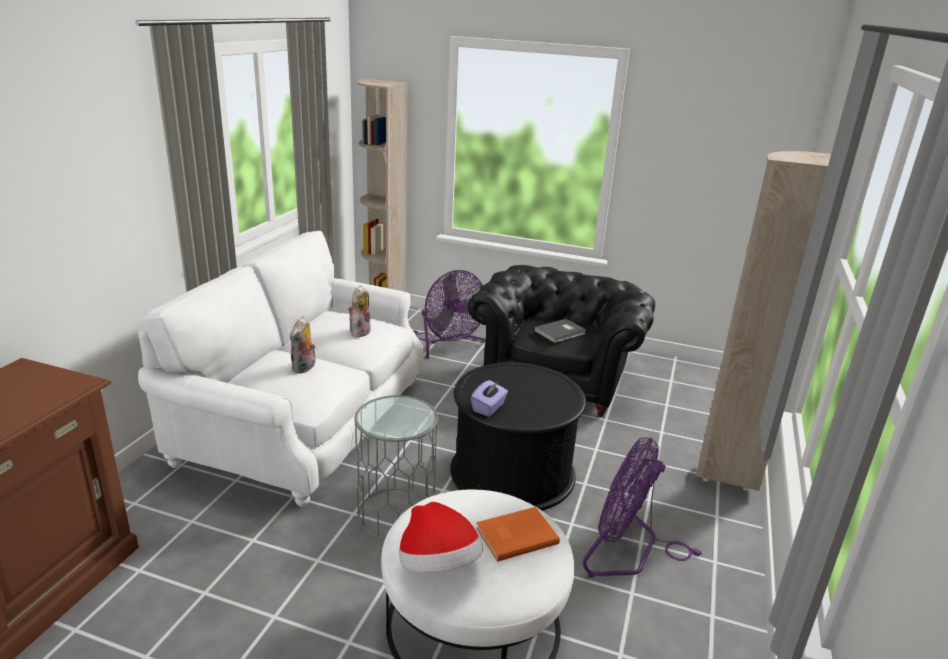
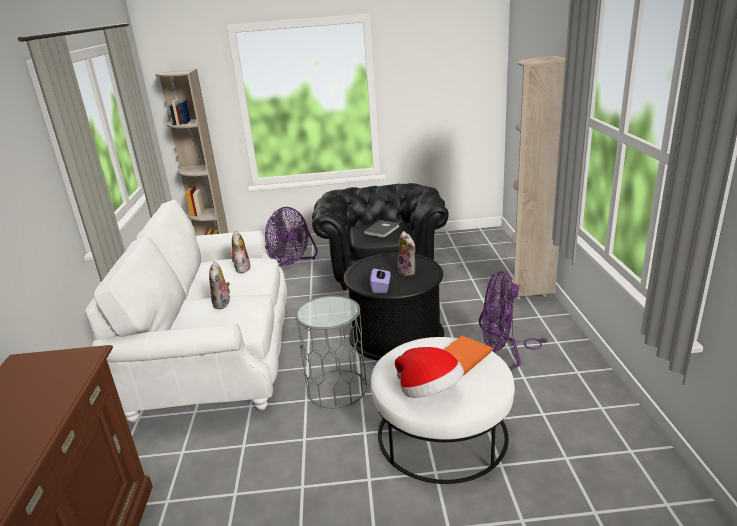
camera: 20 degrees left, 0 degrees up
(540, 397) = (408, 271): none -> plush toy

